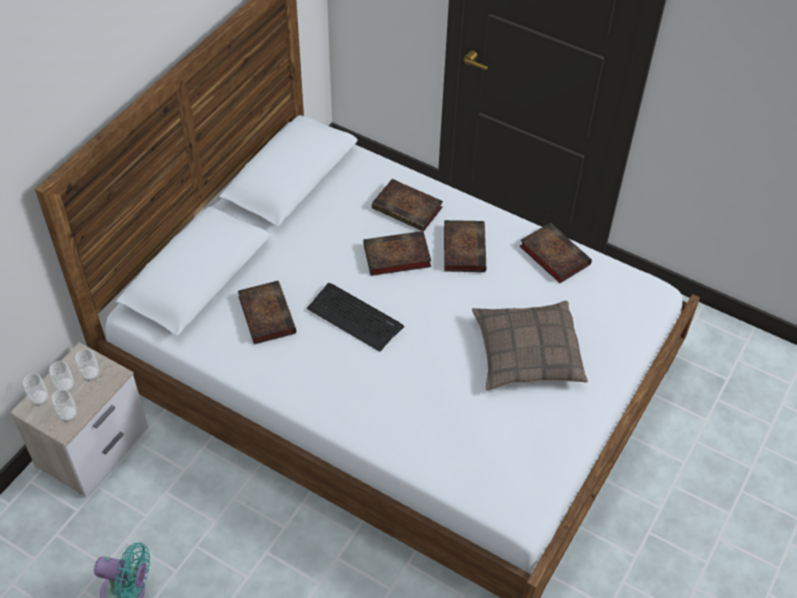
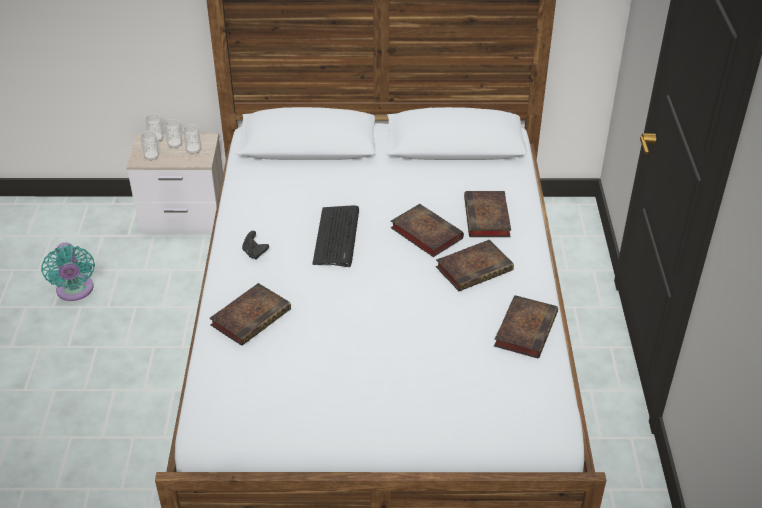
camera: 60 degrees right, 10 degrees down
(265, 314) = (300, 191): book -> book (251, 316)
(330, 386) = (255, 253): none -> black game controller
(526, 353) = (388, 356): pillow -> none

